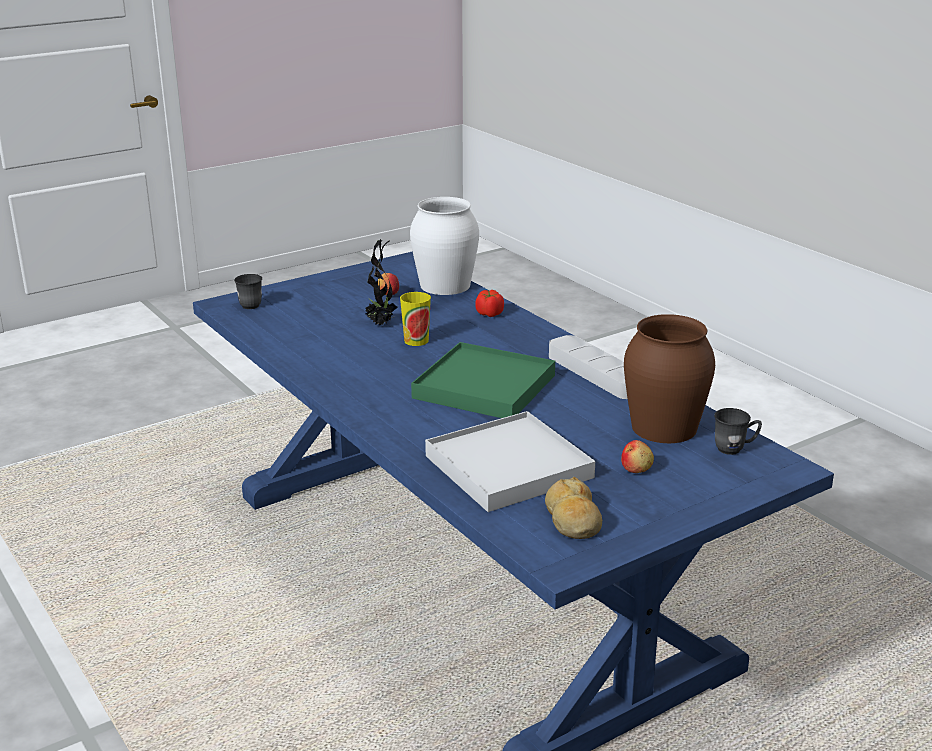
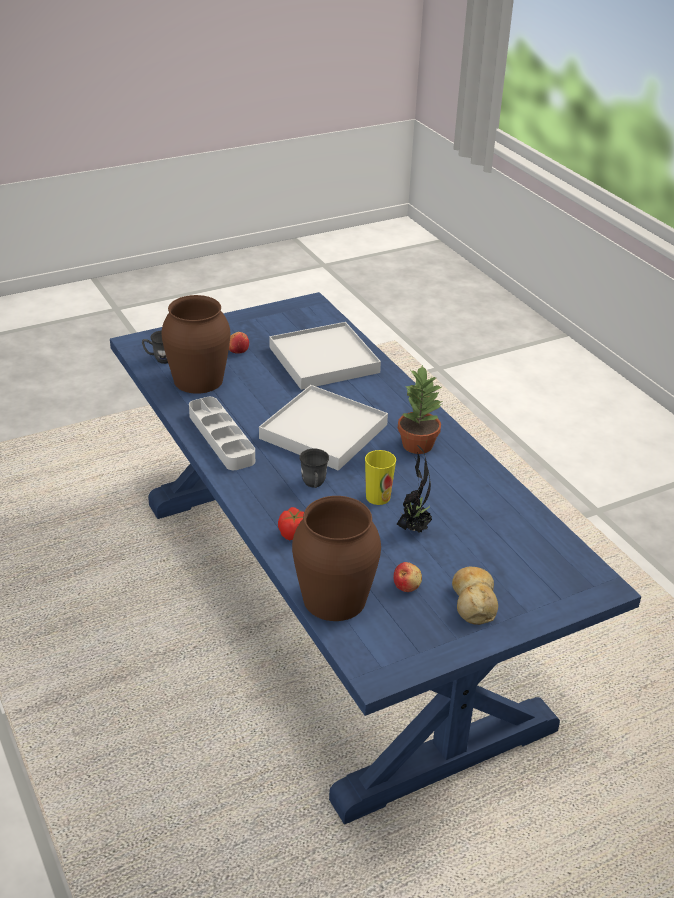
camera: 175 degrees left, 10 degrees up
(250, 304) = (569, 582): grey mug -> grey mug (314, 485)
(376, 383) = (417, 444): none -> potted plant
(445, 285) = (334, 598): white vase -> brown vase
(485, 386) = (323, 432): green tray -> white tray
(572, 520) = (295, 324): bread -> bread (473, 601)

